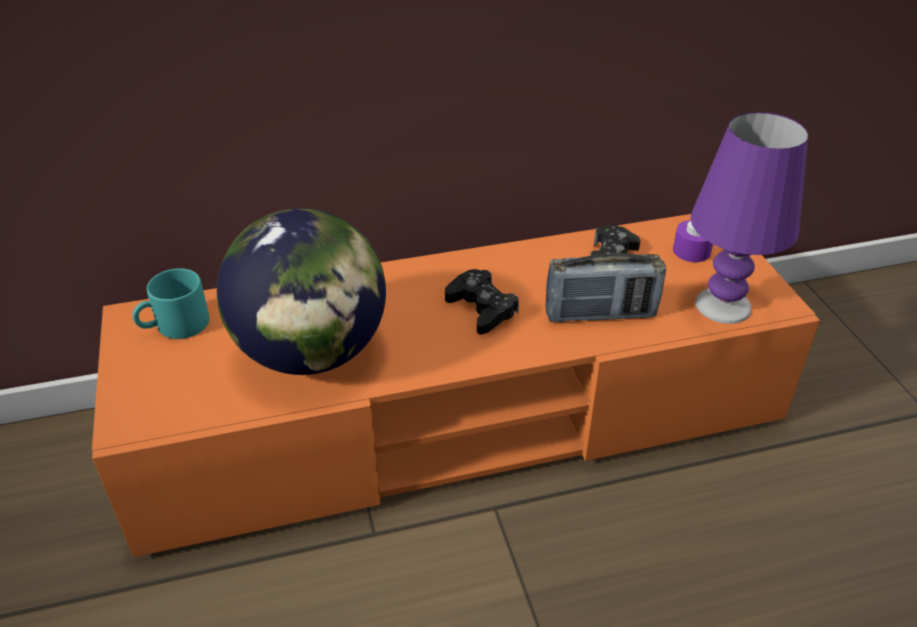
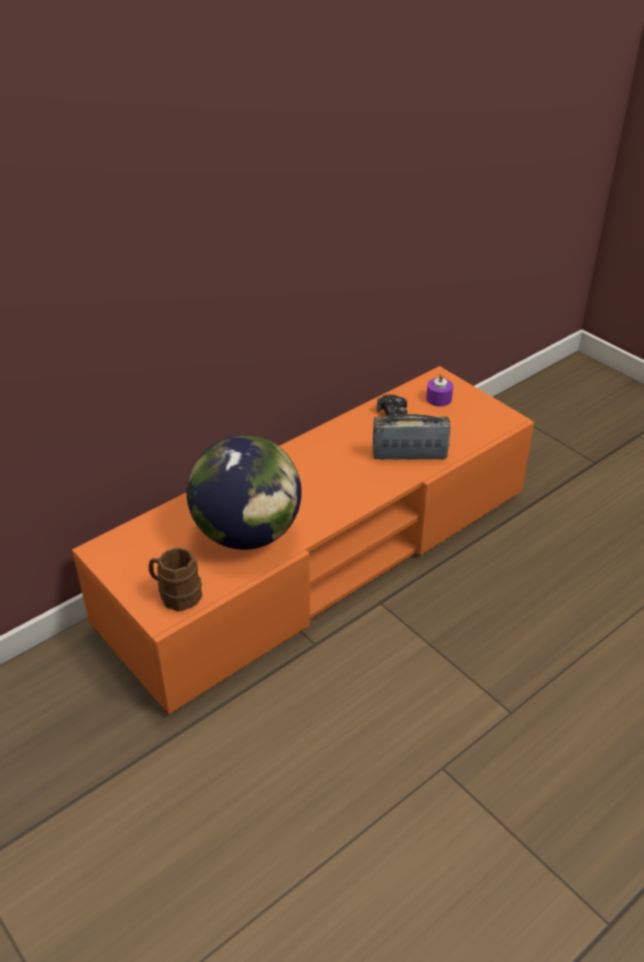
camera: 25 degrees left, 0 degrees up
(165, 403) = (176, 595): none -> brown mug
(175, 327) = (139, 546): turquoise mug -> none
(481, 308) = (335, 473): black game controller -> none
(600, 314) = (409, 455): radio -> radio turned 150 degrees counterclockwise
(723, 305) = (476, 428): purple table lamp -> none

